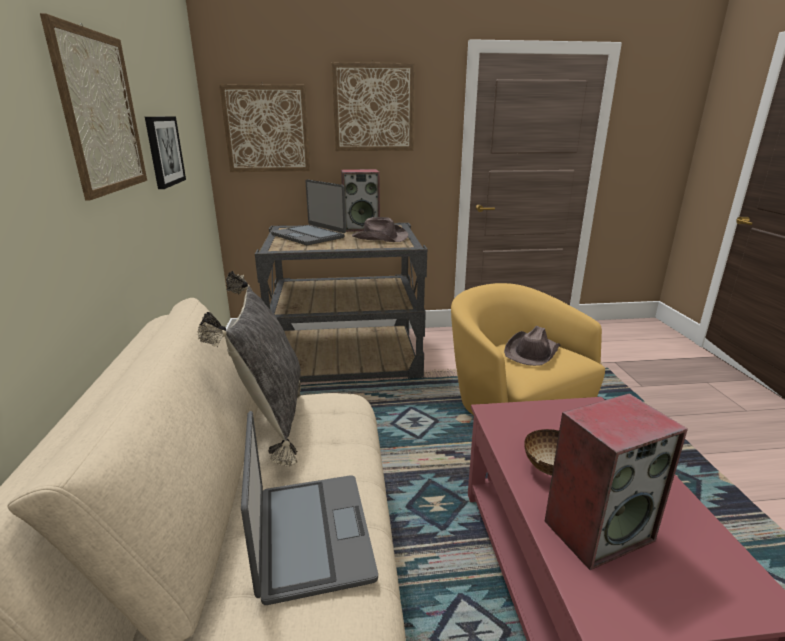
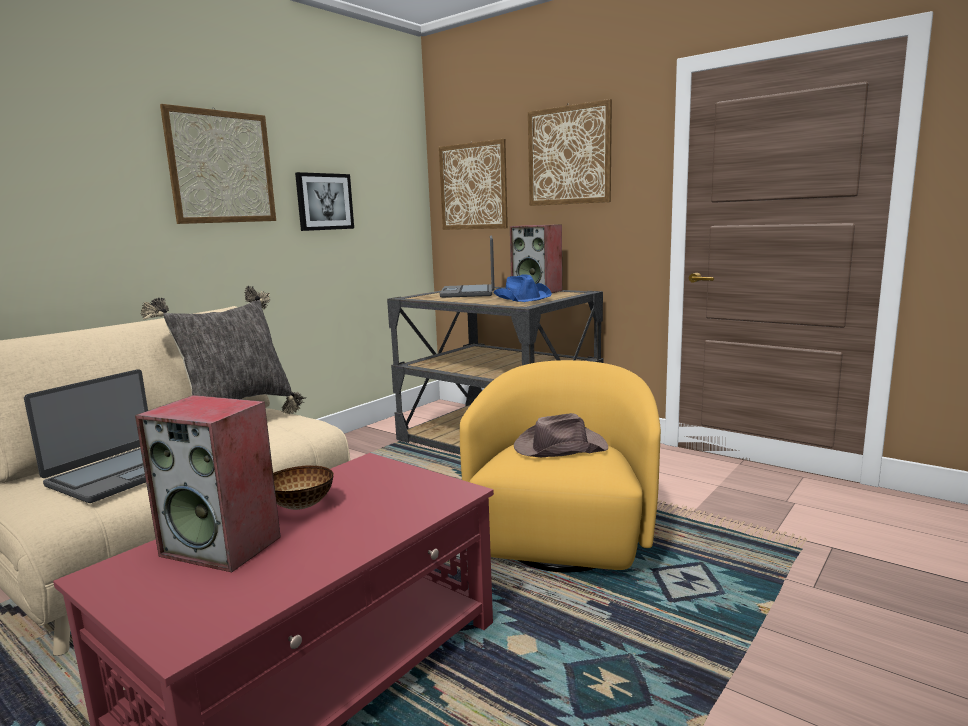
camera: 45 degrees right, 10 degrees down
(379, 237) = (522, 298): brown hat -> blue hat

